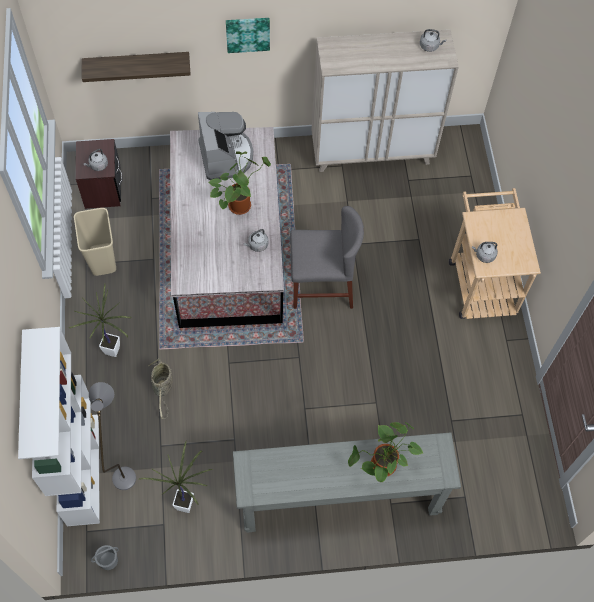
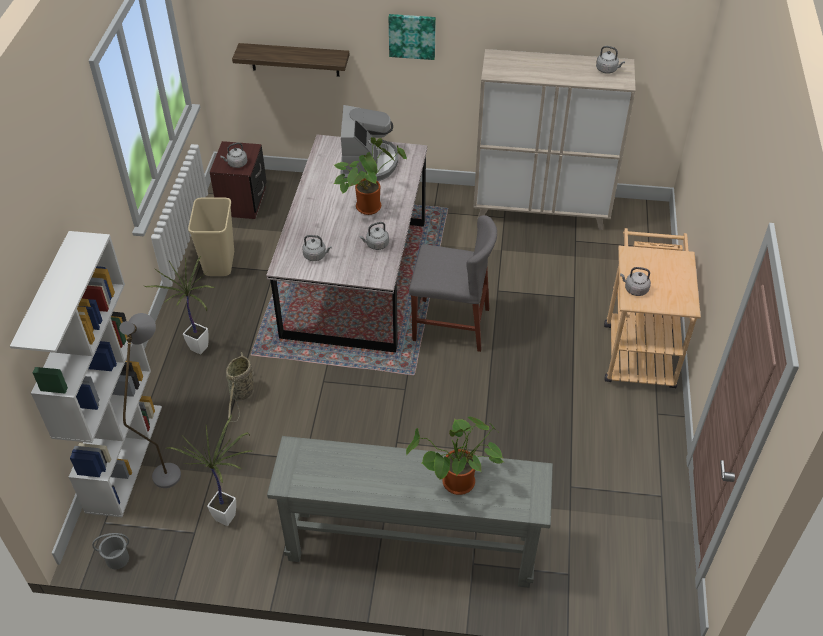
camera: 15 degrees right, 15 degrees down
(208, 266) = (316, 255): none -> grey kettle

